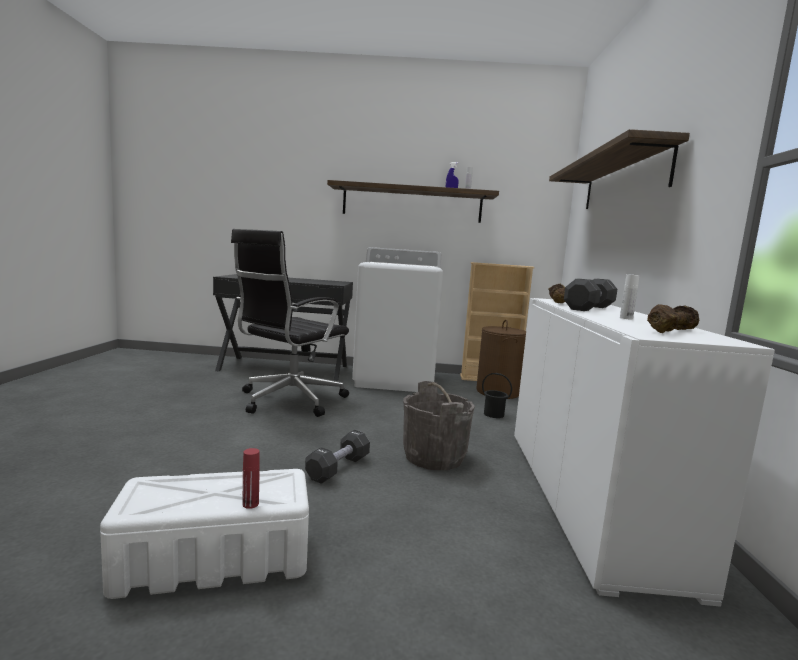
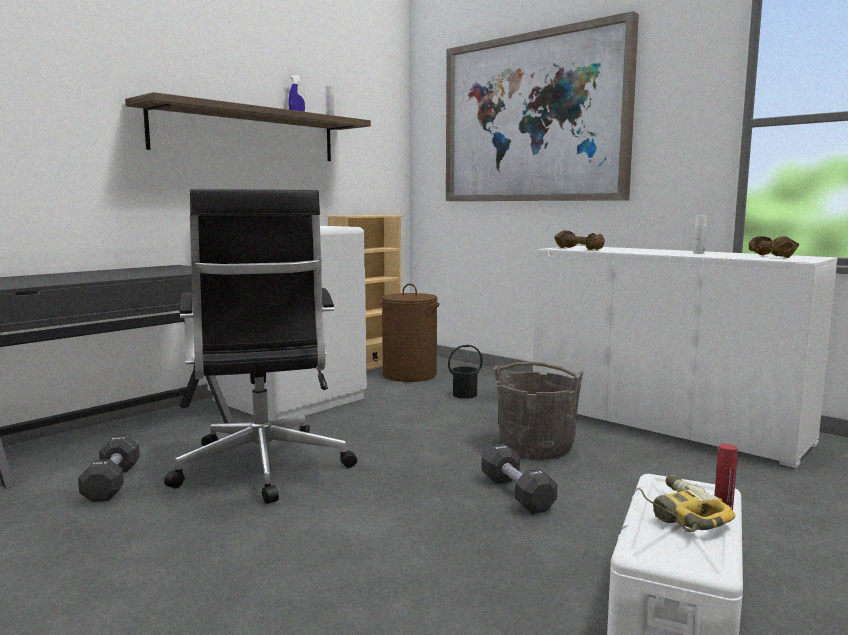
camera: 50 degrees left, 0 degrees up
(222, 488) = (678, 514): none -> power drill
(589, 308) = (630, 250): black dumbbell -> black dumbbell (112, 483)
(623, 180) = (533, 119): shelf -> picture

